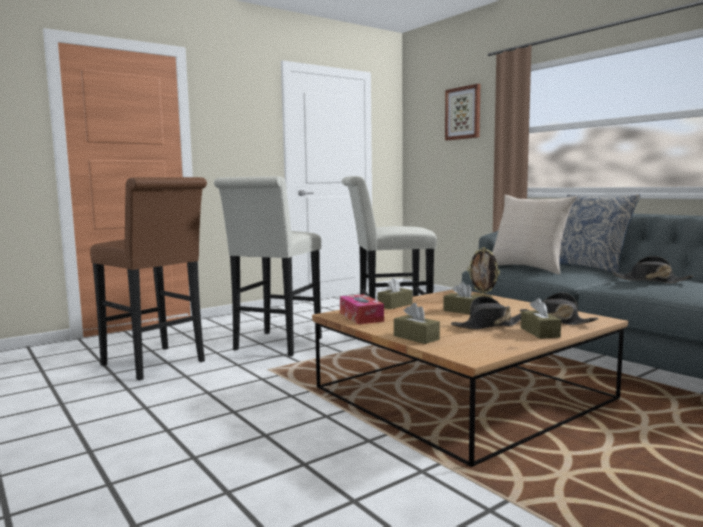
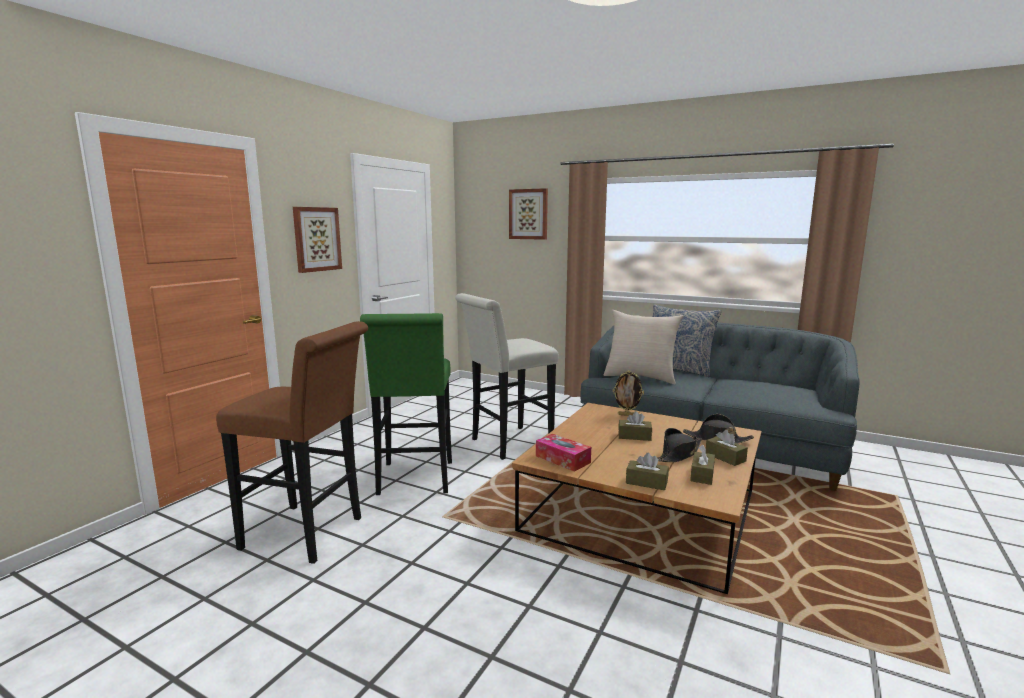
camera: 25 degrees left, 5 degrees up
(241, 134) = (316, 239): none -> picture
(274, 345) = (415, 481): white stool -> green stool
(395, 305) = (568, 436): brown tissue box -> brown tissue box (702, 475)
(651, 280) = (751, 388): black hat -> none

